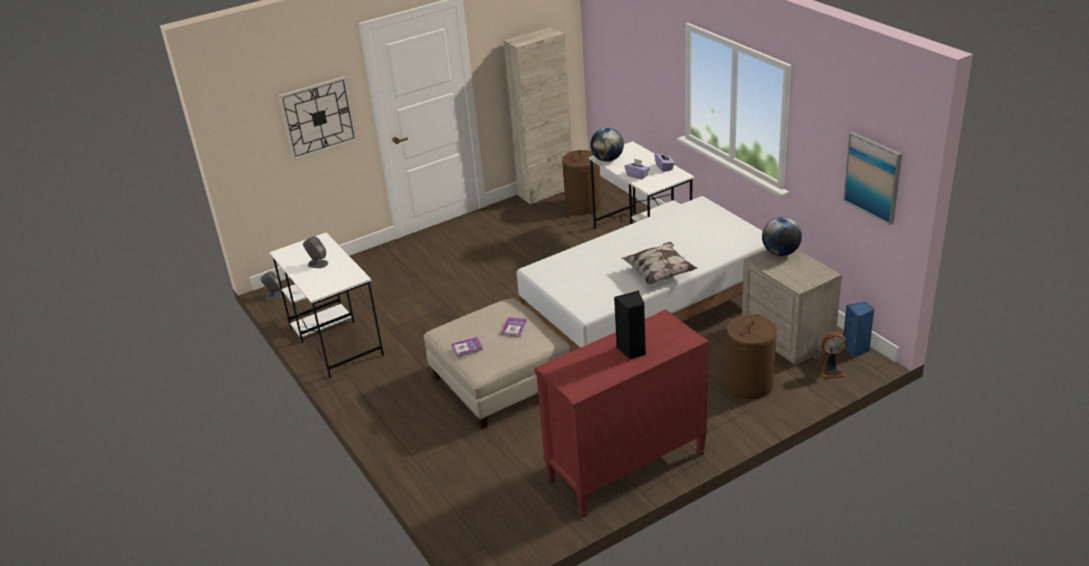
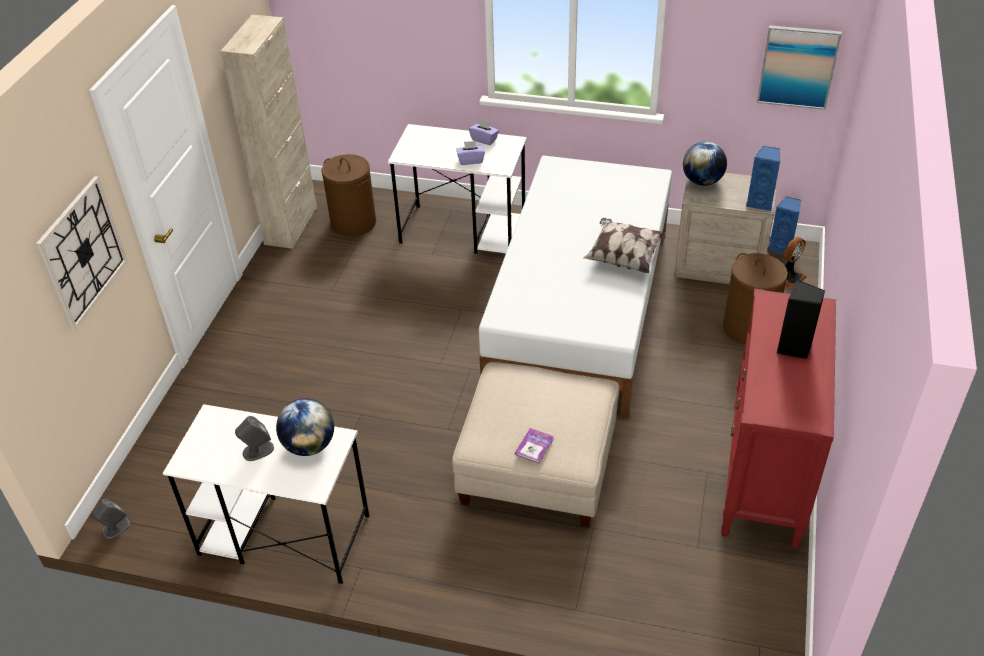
camera: 45 degrees left, 10 degrees up
(514, 327) = (549, 394): book -> none
(607, 159) = (413, 155): globe -> globe (309, 445)
(801, 283) = (760, 203): none -> blue speaker

